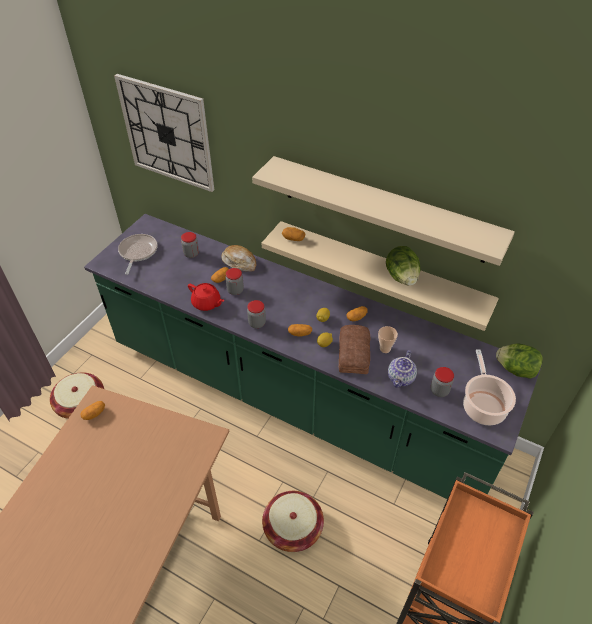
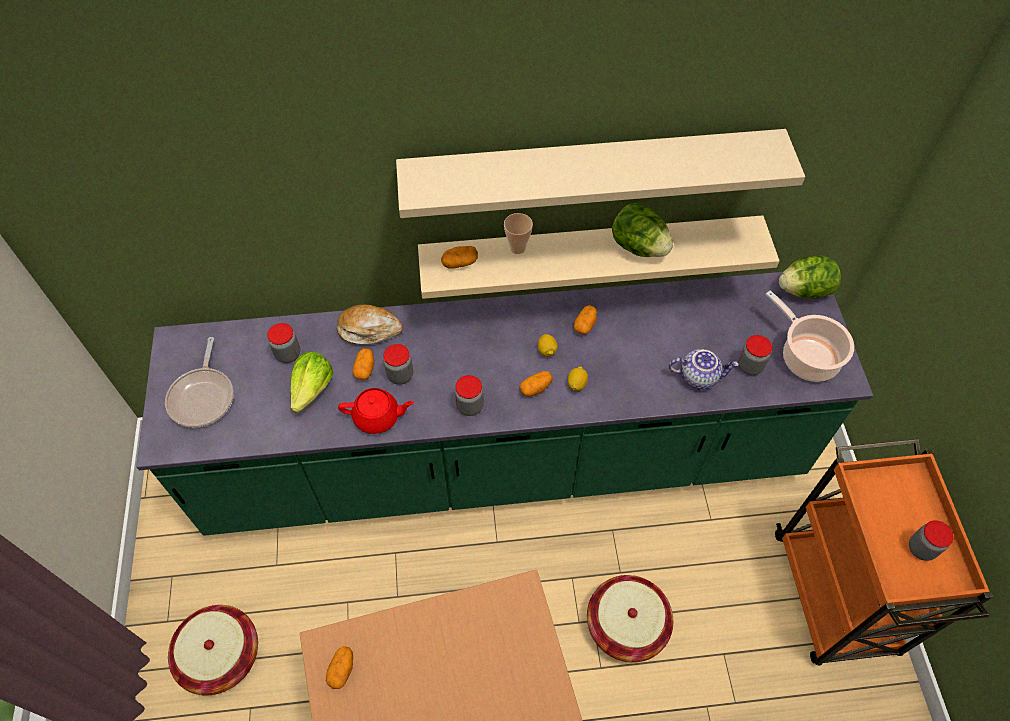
camera: 35 degrees left, 10 degrees up
(137, 252) = (203, 397): frying pan -> frying pan turned 150 degrees counterclockwise
(167, 133) = (177, 193): wall clock -> none
(188, 275) = (312, 389): none -> lettuce
(354, 353) = (622, 375): bread -> none
(385, 349) = (651, 348): cup -> cup (517, 248)
(401, 378) = (699, 376): teapot -> teapot turned 75 degrees counterclockwise
(475, 568) = (921, 548): none -> jar

